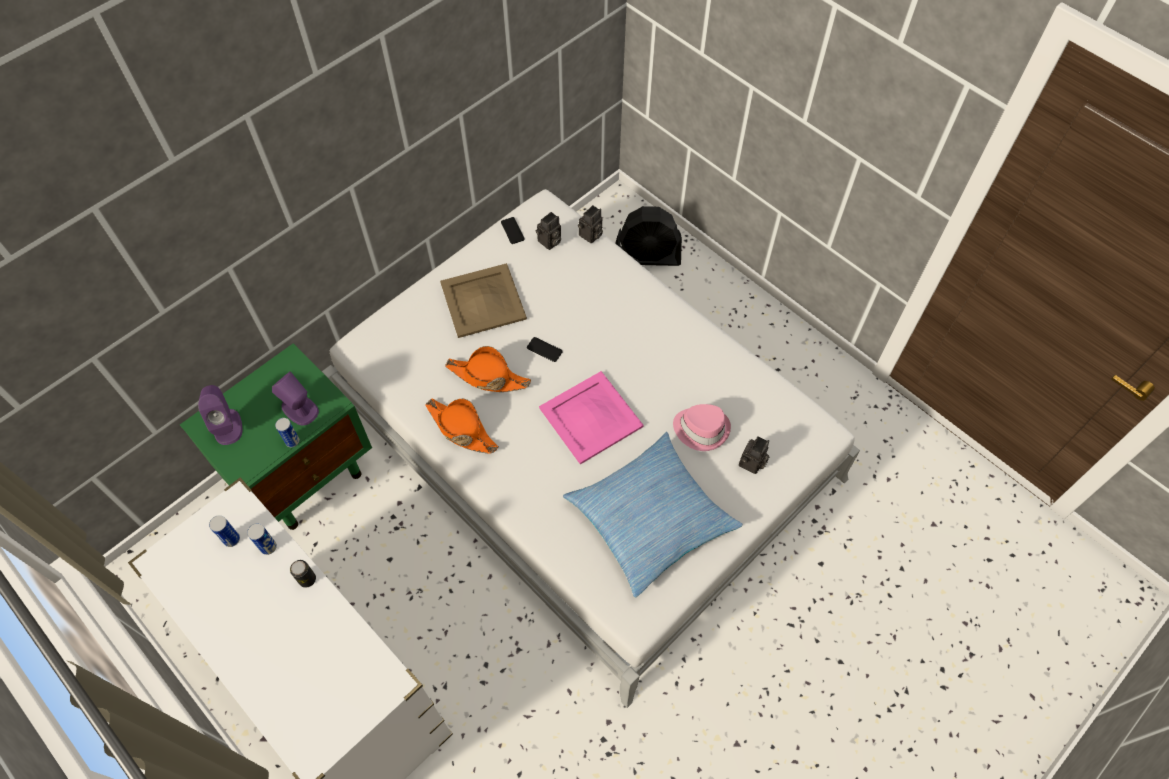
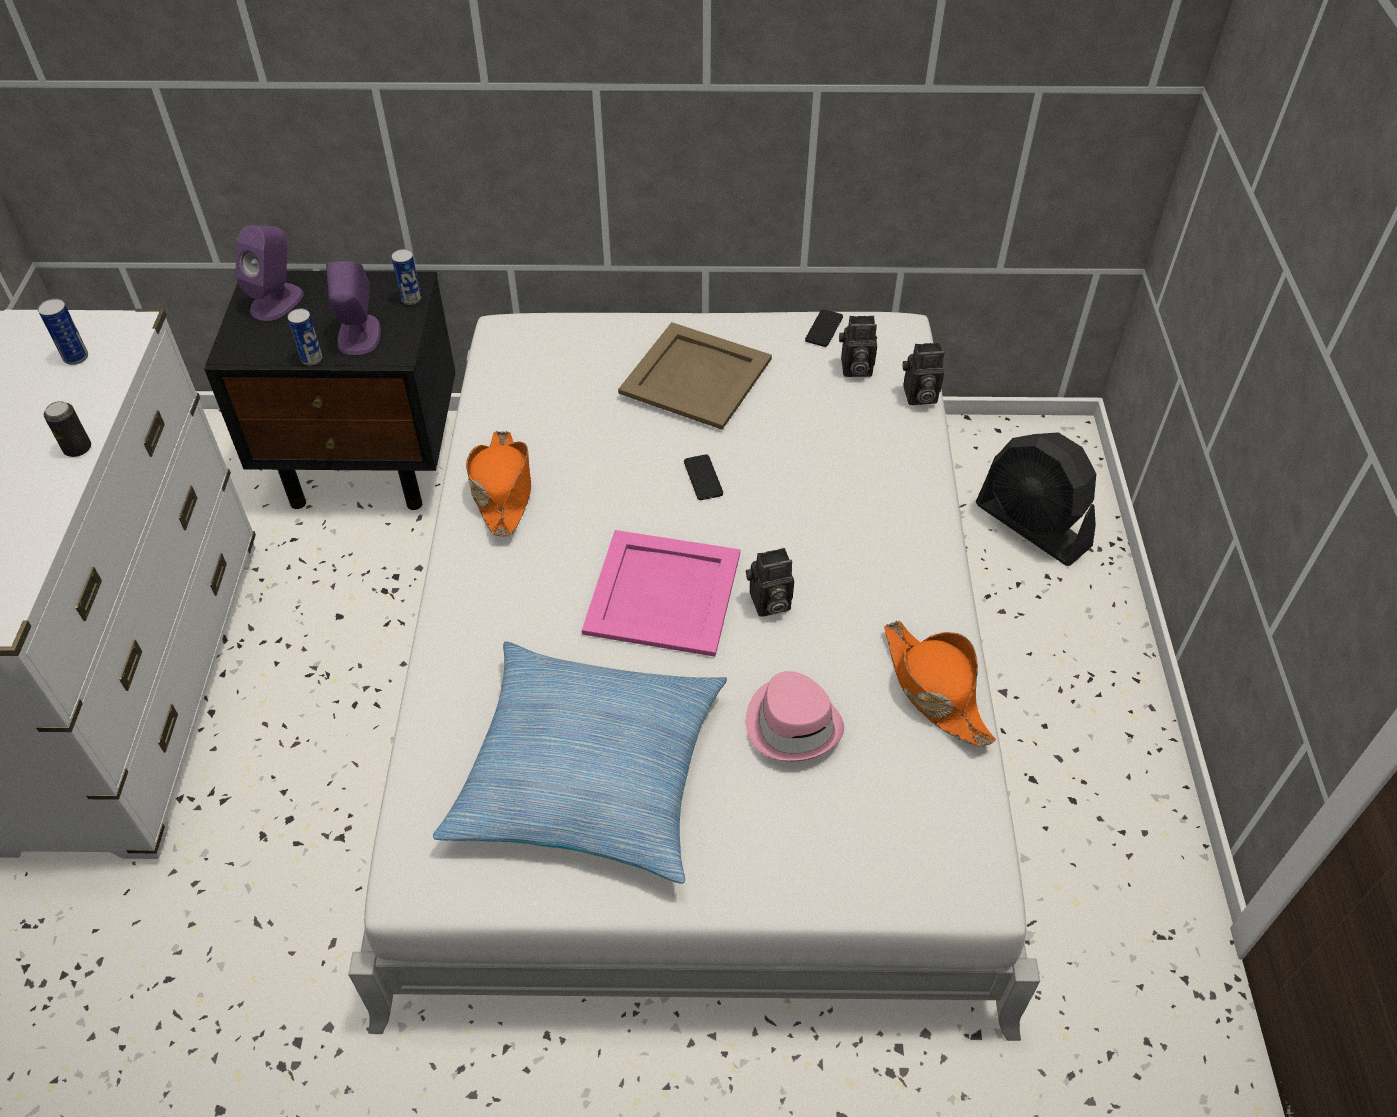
camera: 45 degrees right, 10 degrees down
(268, 547) = (92, 390): can -> can (411, 299)
(304, 474) = (369, 464): green nightstand -> black nightstand
(487, 377) = (600, 457): orange hat -> orange hat (934, 689)
(752, 464) = (810, 829): camera -> camera (768, 604)

